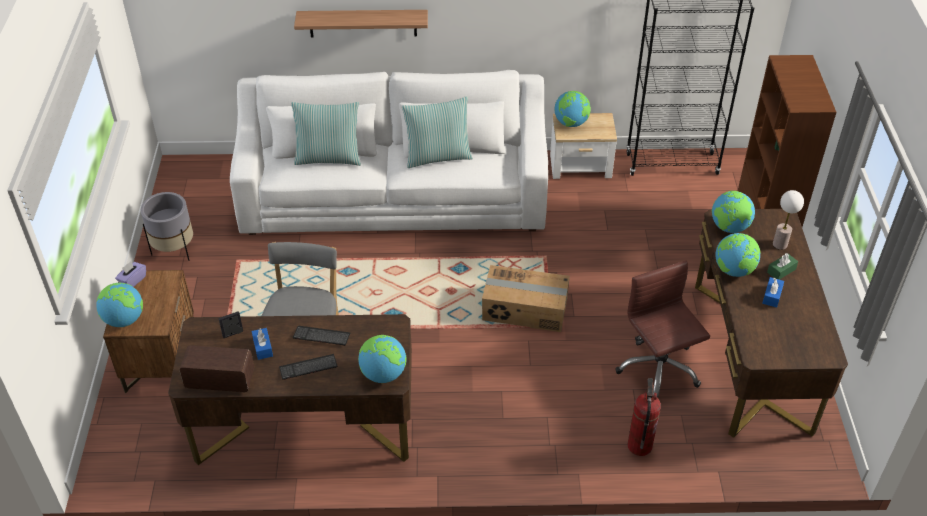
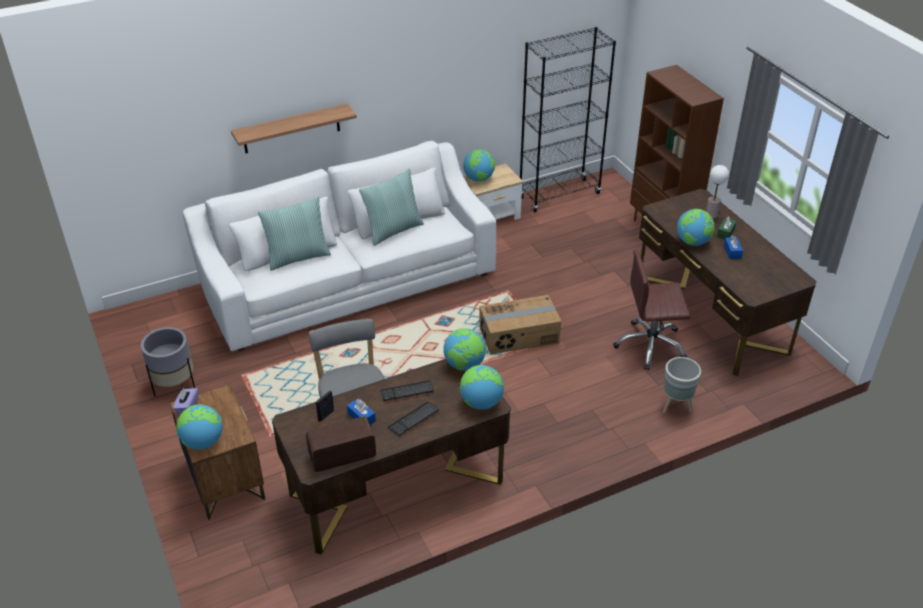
camera: 25 degrees left, 5 degrees down
(639, 446) = (675, 406): fire extinguisher -> grey planter
(658, 369) = (650, 346): brown office chair -> brown office chair turned 45 degrees counterclockwise
(729, 227) = (667, 214): globe -> globe (464, 365)

